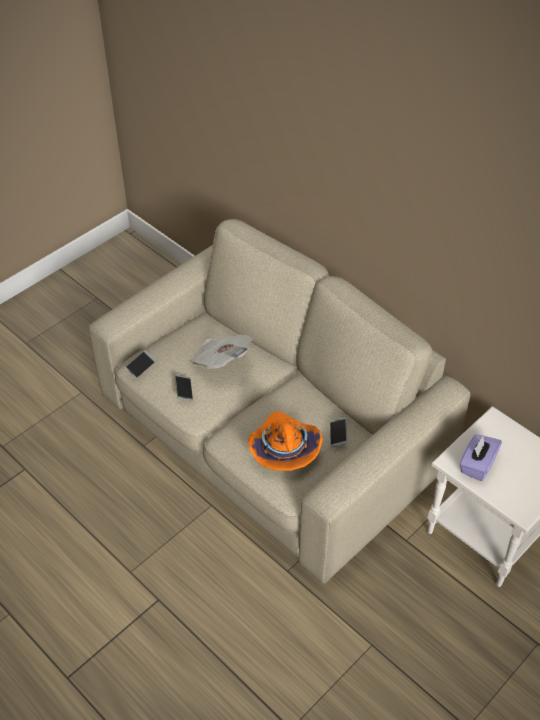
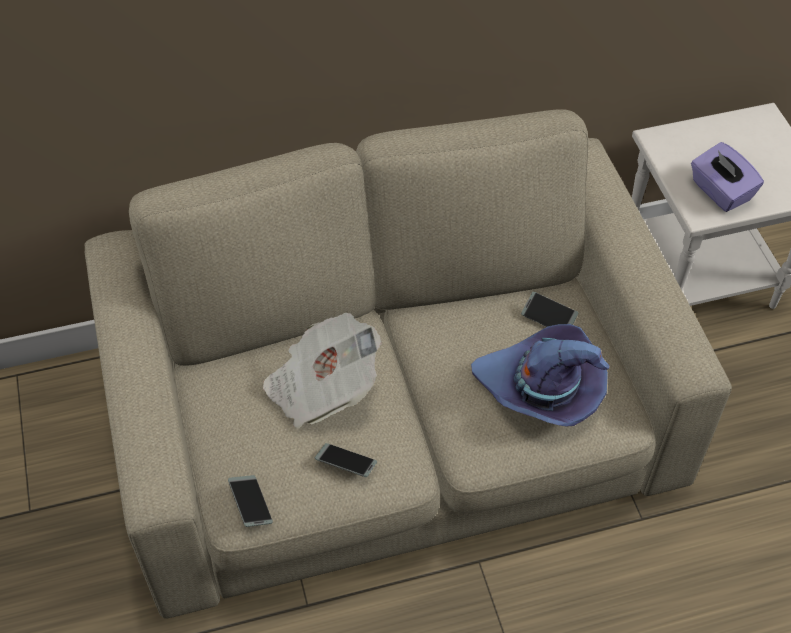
camera: 60 degrees left, 5 degrees up
(283, 448) = (542, 389): orange hat -> purple hat

